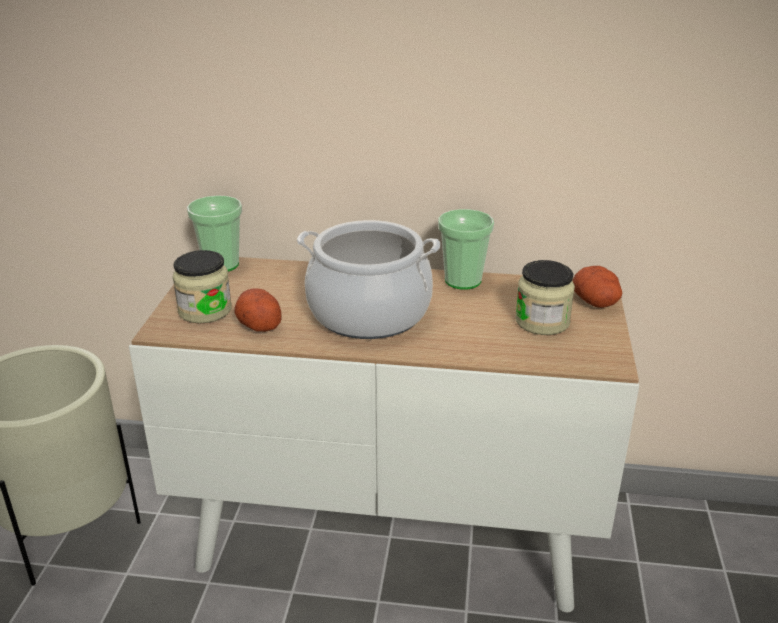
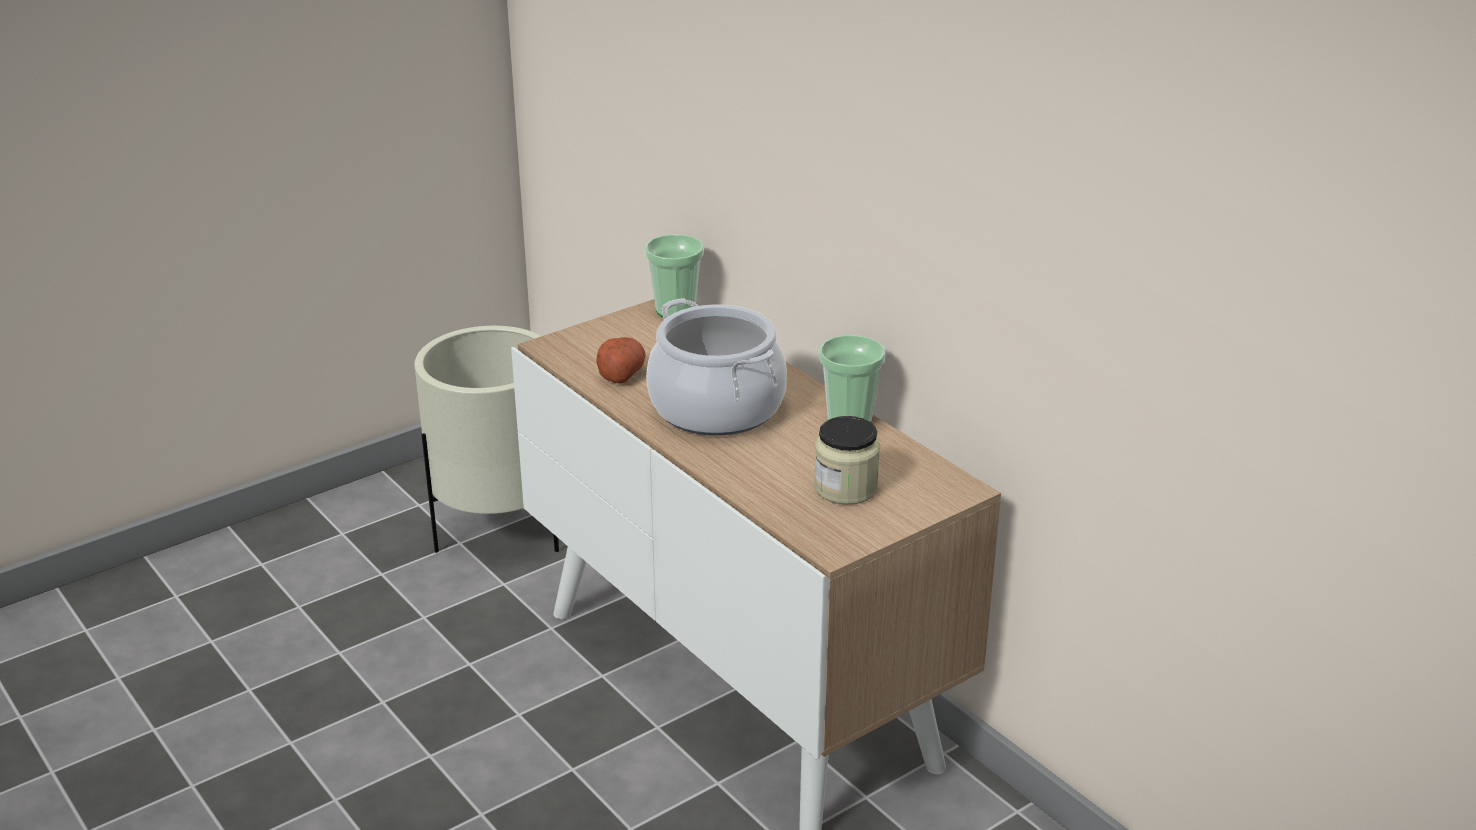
camera: 45 degrees right, 0 degrees up
(205, 310) = (601, 344): jar -> none
(596, 302) = (932, 499): potato -> none

